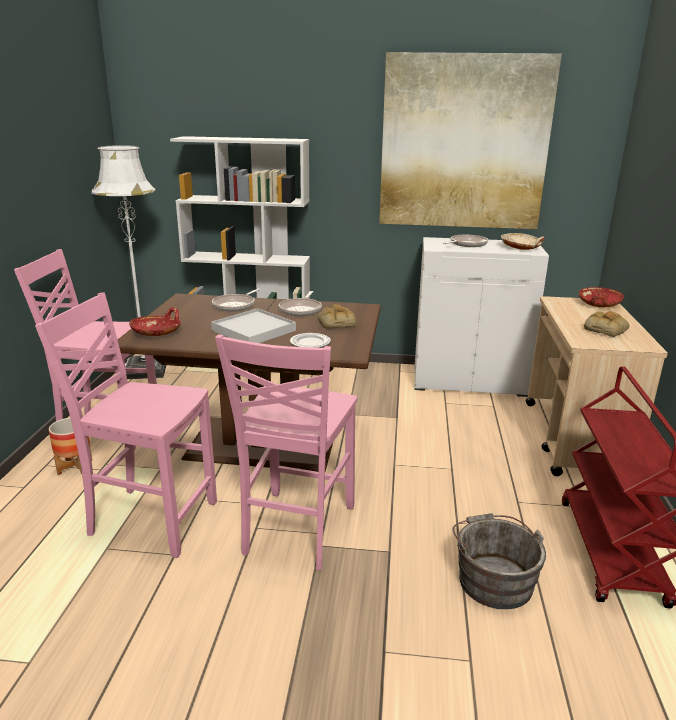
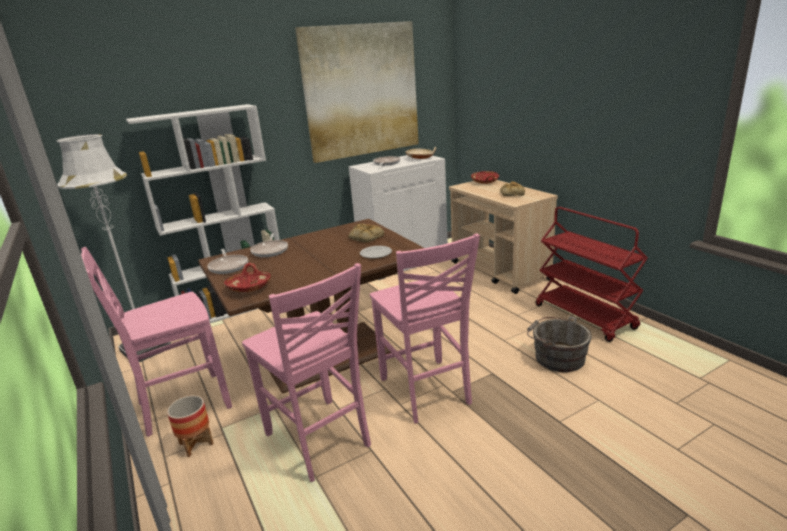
camera: 35 degrees left, 0 degrees up
(151, 519) = (319, 440): pink chair -> pink chair turned 105 degrees counterclockwise
(253, 330) = (321, 260): white tray -> none
(301, 310) = (325, 237): frying pan -> frying pan (228, 266)

